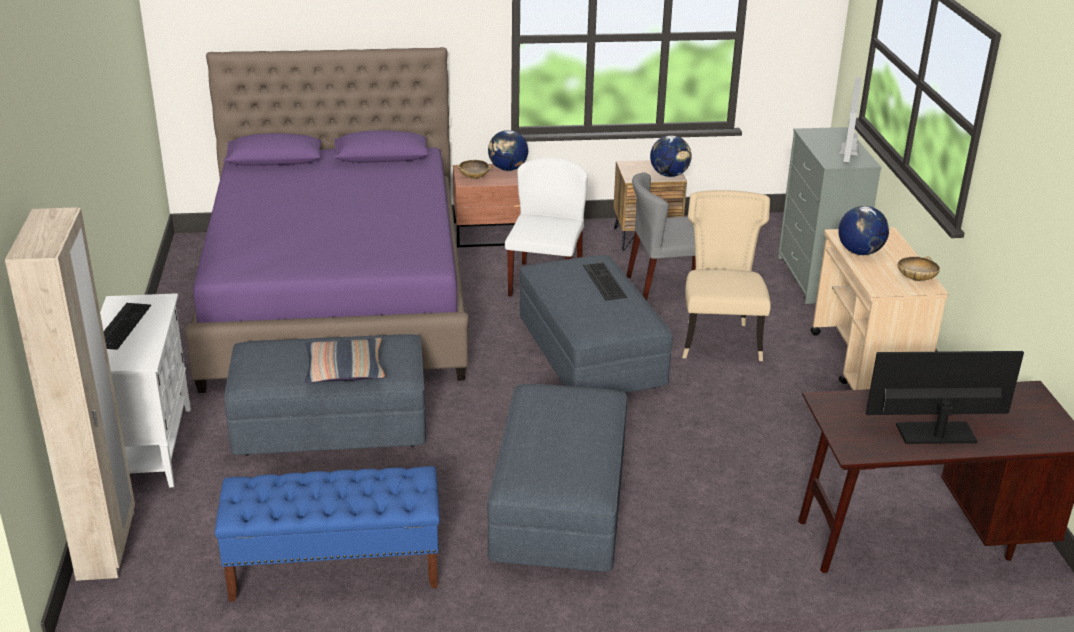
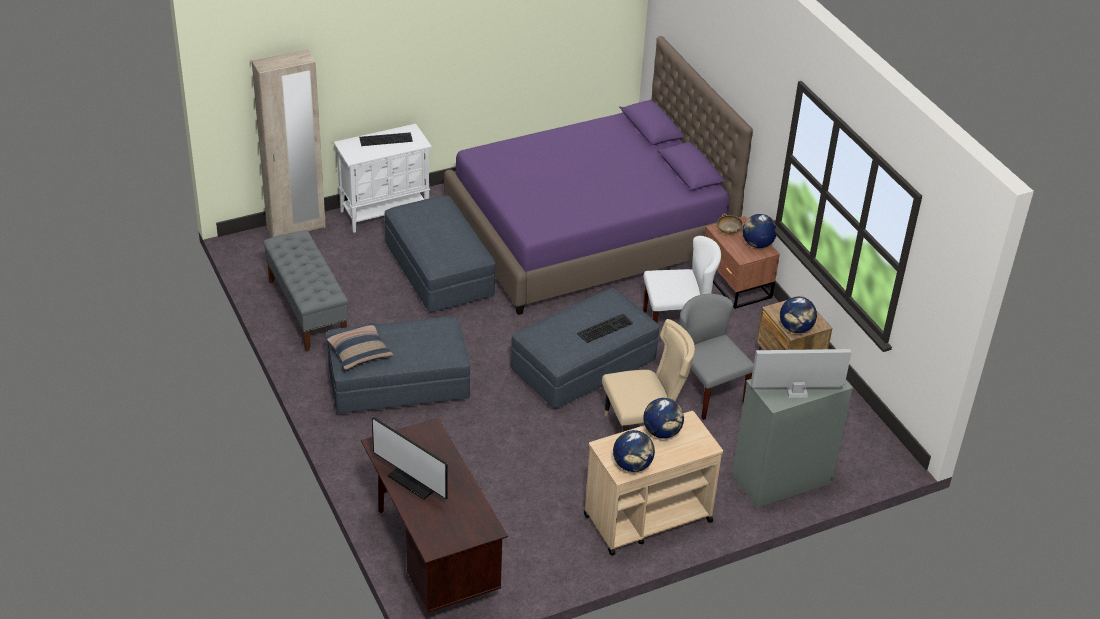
camera: 70 degrees right, 10 degrees up
(334, 569) = (307, 310): blue bench -> grey bench
(345, 370) = (430, 242): pillow -> pillow (359, 352)
(916, 278) = (632, 465): beige bowl -> globe
(936, 433) = (413, 481): monitor -> monitor turned 150 degrees clockwise

